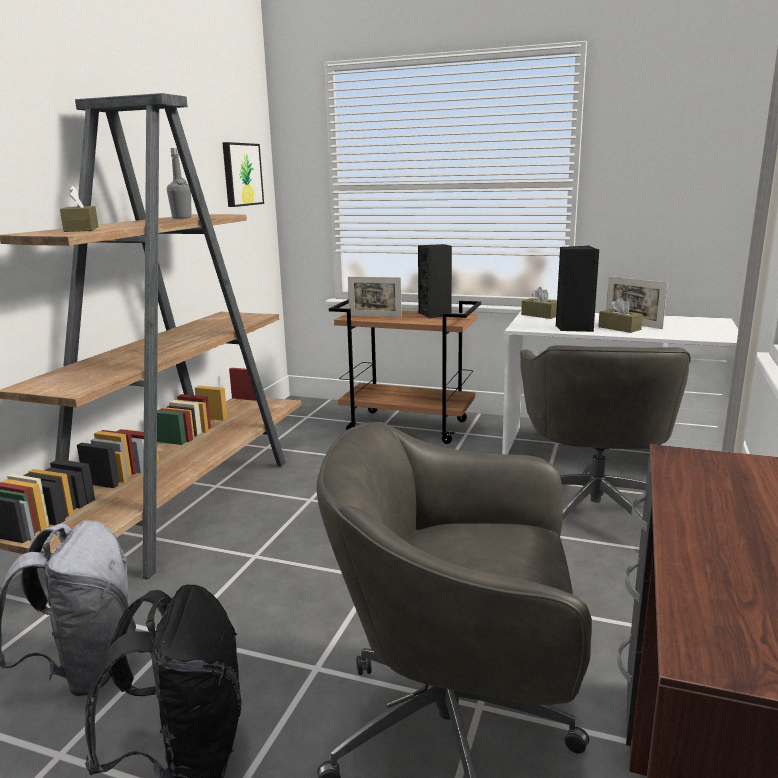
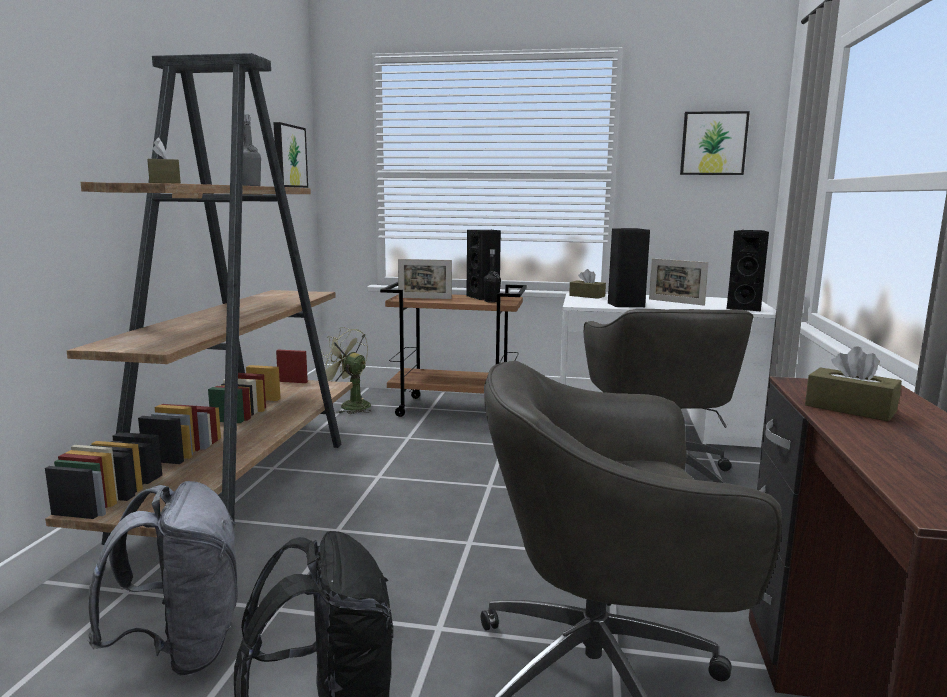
camera: 10 degrees left, 5 degrees down
(305, 420) = (349, 406): none -> green fan
(440, 320) = (491, 301): none -> black bottle
(619, 328) = (666, 305): brown tissue box -> brown tissue box (850, 408)
(688, 145) = (713, 143): none -> picture
(706, 333) = (744, 308): none -> black speaker

